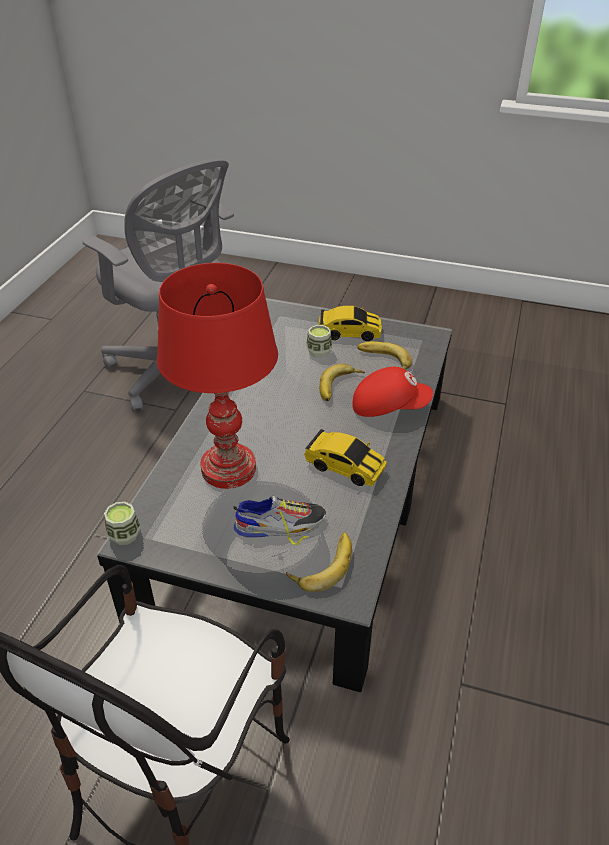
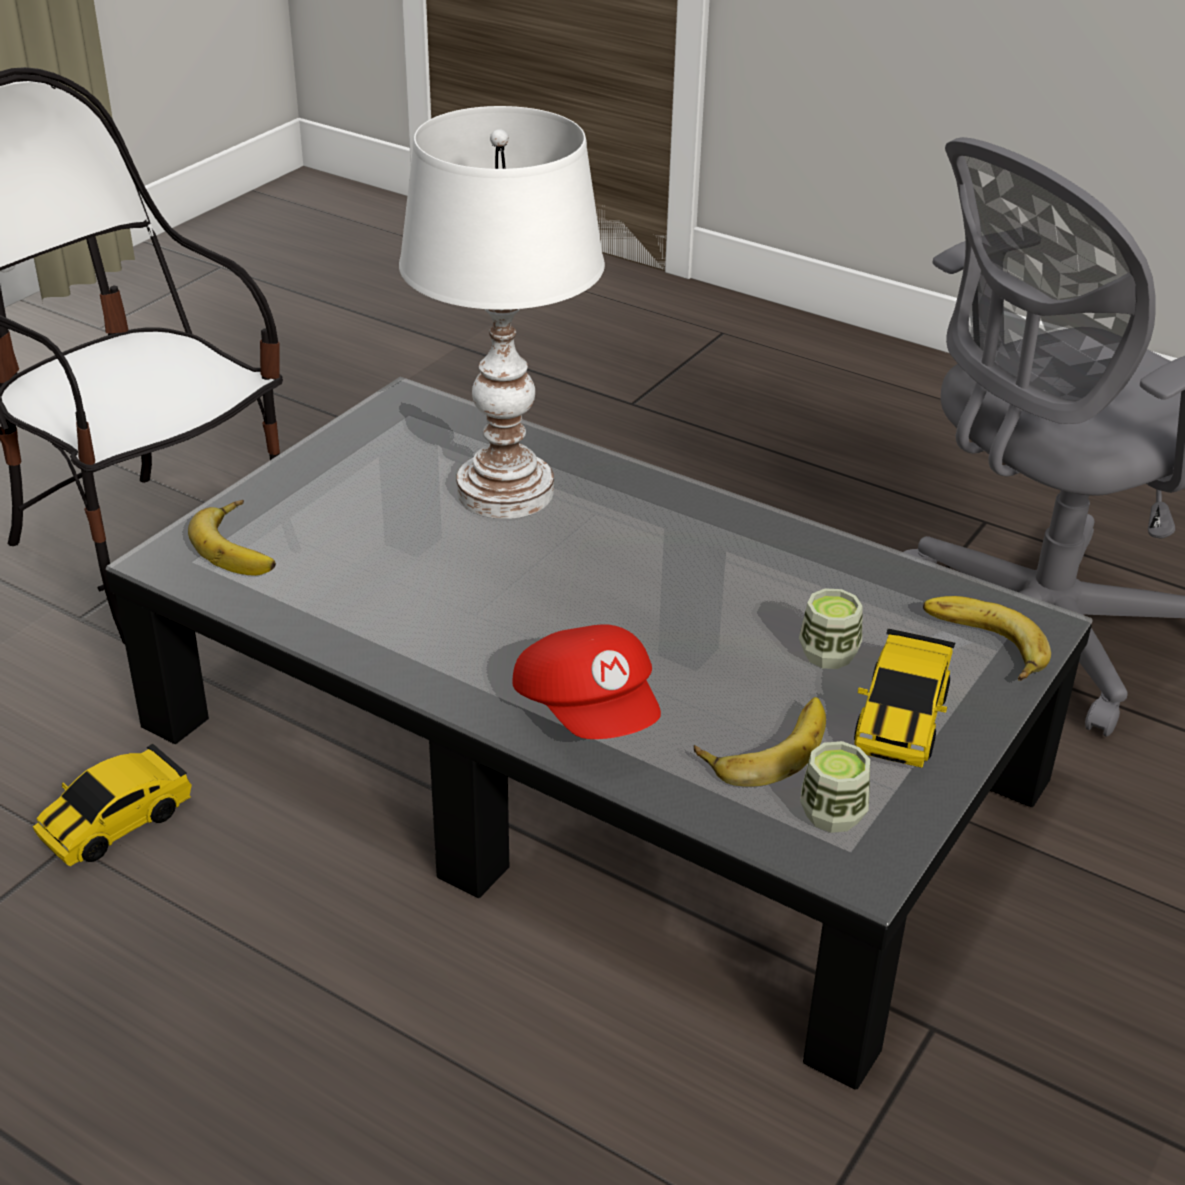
camera: 105 degrees right, 5 degrees down
(124, 535) = (418, 396): cup -> cup (832, 814)
(228, 469) = (506, 492): red table lamp -> white table lamp
(280, 524) = (348, 522): shoe -> none
(340, 387) = (685, 658): banana -> banana (981, 646)
(345, 467) = (439, 612): toy car -> toy car (116, 822)
(389, 406) = (590, 711): red cap -> red cap turned 45 degrees counterclockwise

